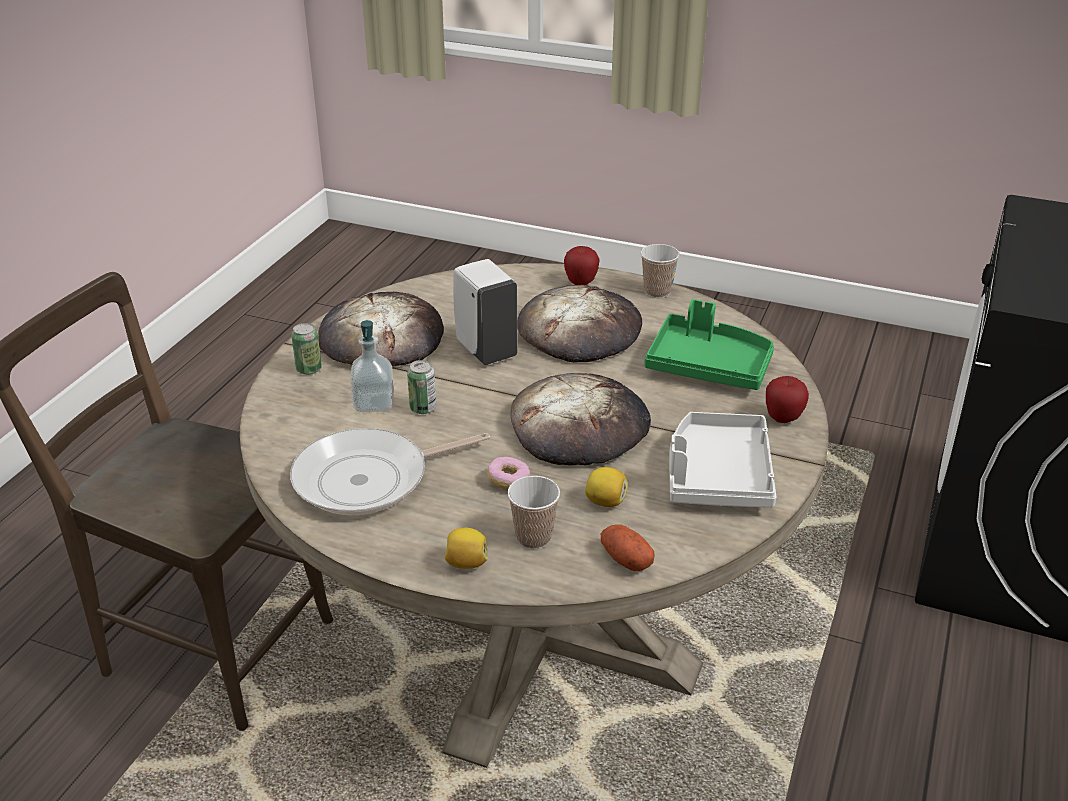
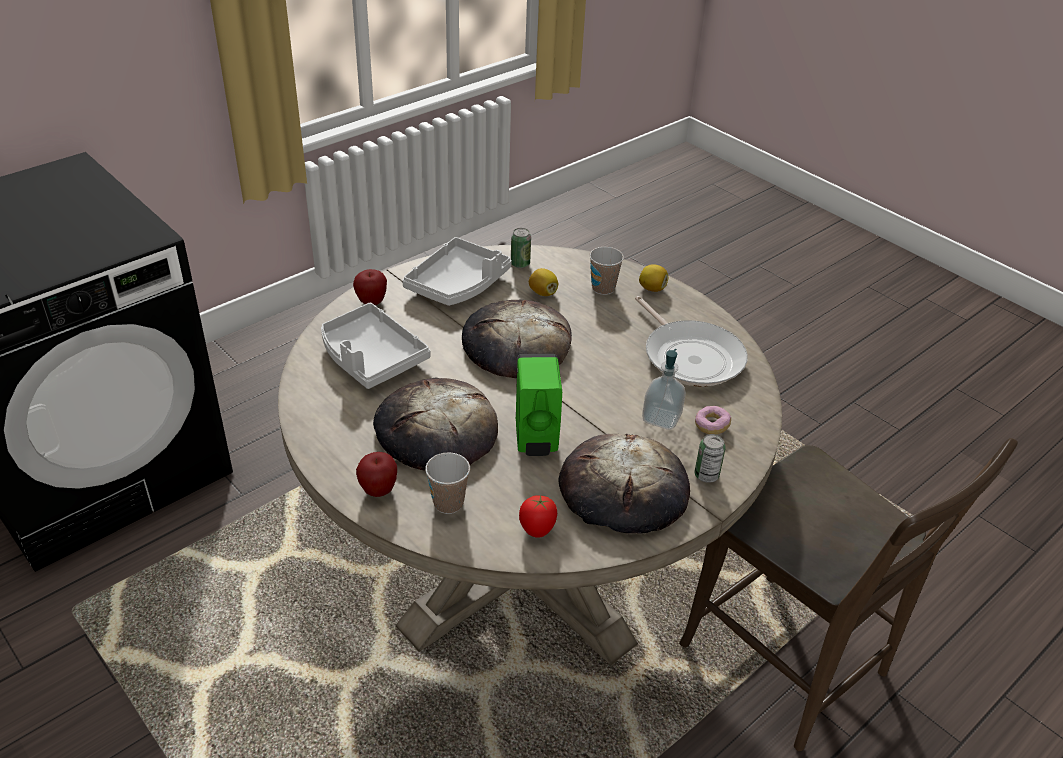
camera: 155 degrees left, 5 degrees up
(369, 479) = (690, 356): frying pan -> frying pan turned 60 degrees clockwise
(423, 408) = (623, 399): can -> can (520, 264)
(436, 295) = (537, 531): none -> tomato
(485, 350) = (536, 439): white soap dispenser -> green soap dispenser
(508, 481) = (595, 324): donut -> donut (711, 426)
(626, 559) = (559, 262): potato -> none
(657, 292) = (320, 449): cup -> cup (448, 503)
(708, 366) = (371, 357): green tray -> grey tray

